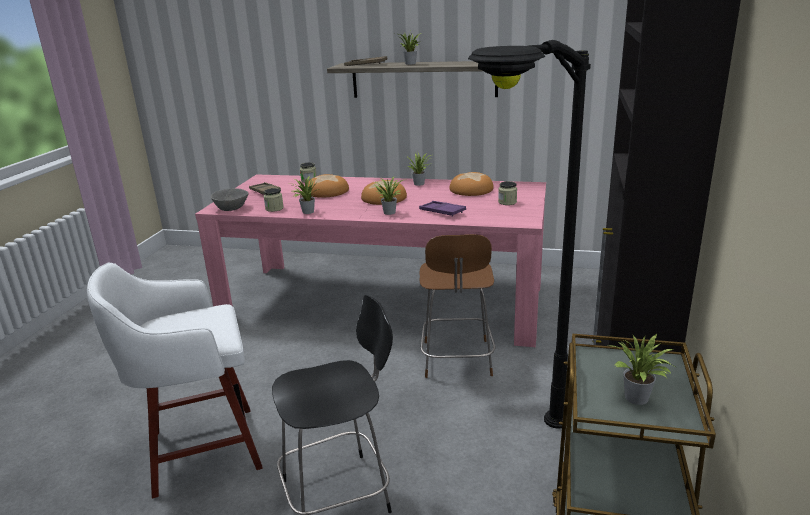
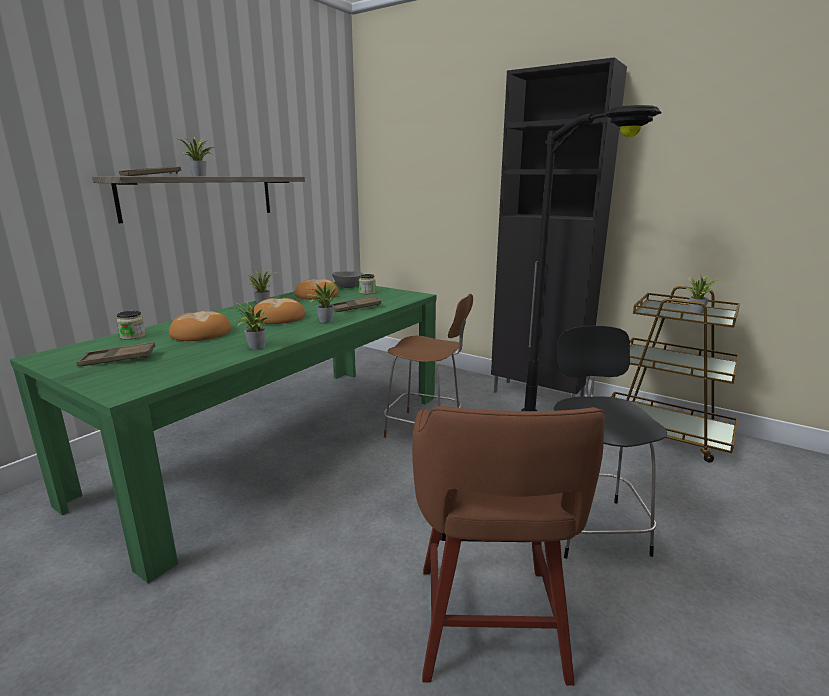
camera: 70 degrees left, 5 degrees down
(200, 450) = (489, 626): white stool -> brown stool
(231, 208) = (147, 382): grey bowl -> grey bowl (348, 287)
(274, 208) = (207, 360): jar -> none
(383, 301) = (280, 441): pink dining table -> green dining table
(442, 212) = (356, 308): purple tray -> brown tray

